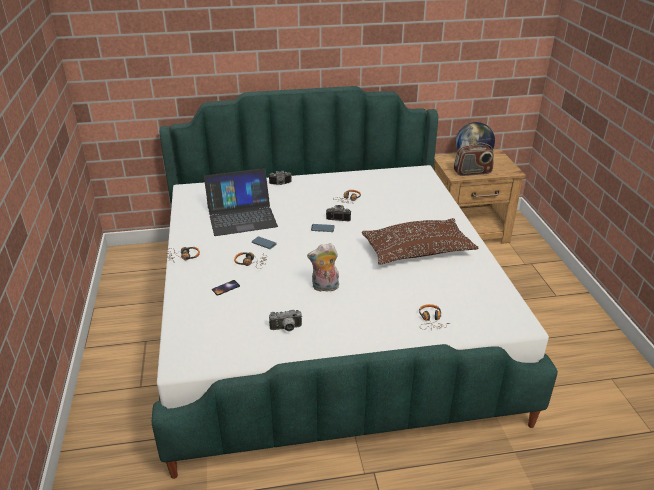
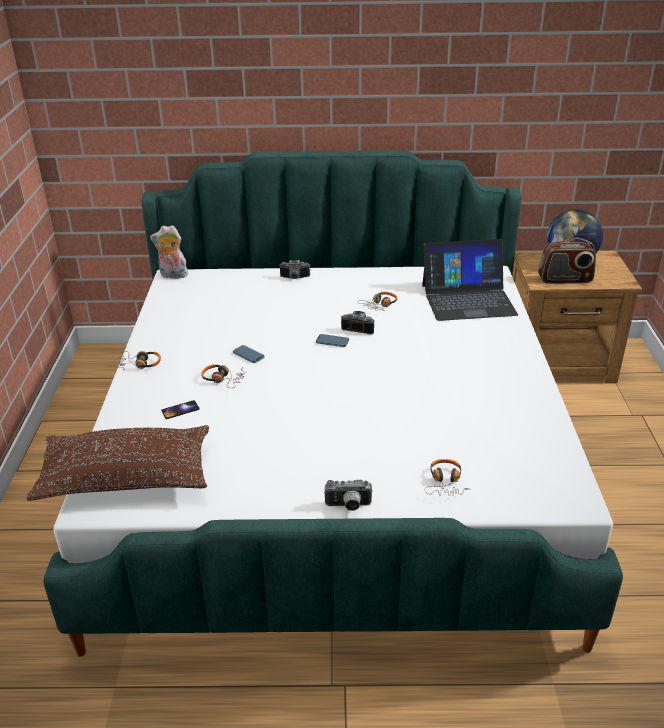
camera: 10 degrees right, 0 degrees up
(241, 216) = (230, 317): laptop -> laptop (468, 299)
(286, 329) = (242, 473): camera -> camera (348, 506)
(324, 288) = (311, 422): plush toy -> plush toy (172, 276)
(417, 251) = (454, 383): brown pillow -> brown pillow (126, 478)

